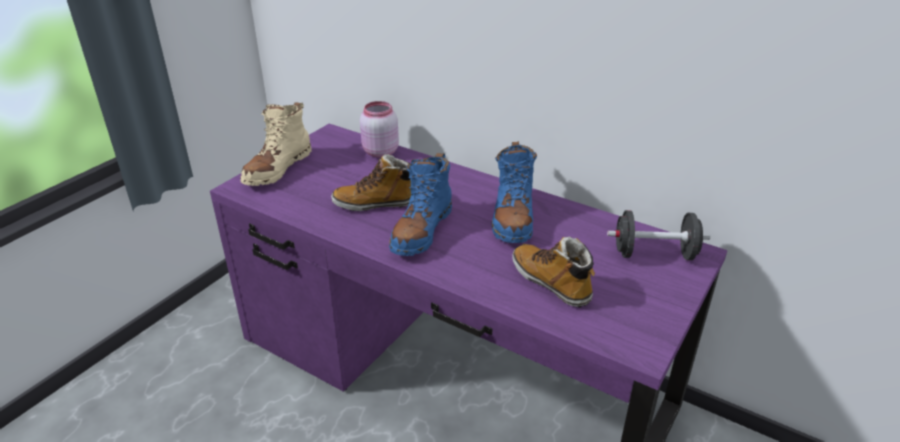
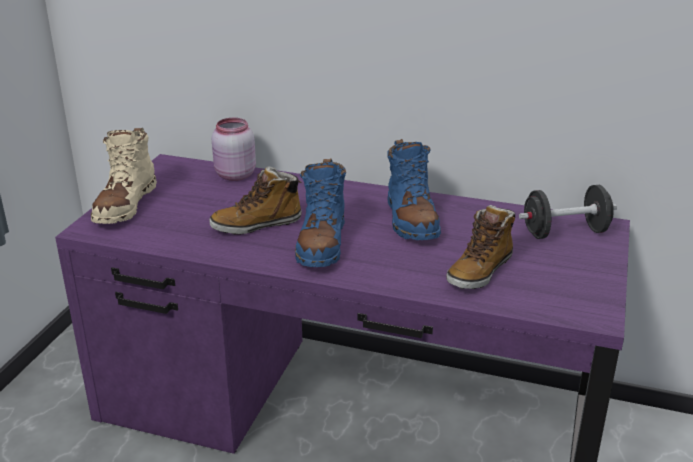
camera: 15 degrees left, 5 degrees down
(551, 282) = (480, 271): boot -> boot turned 90 degrees counterclockwise

